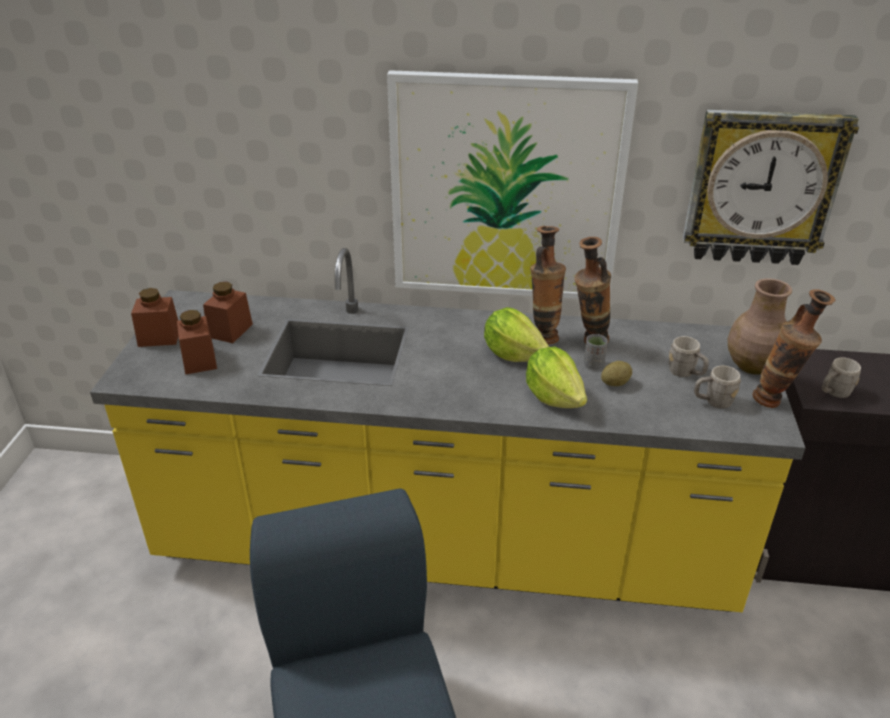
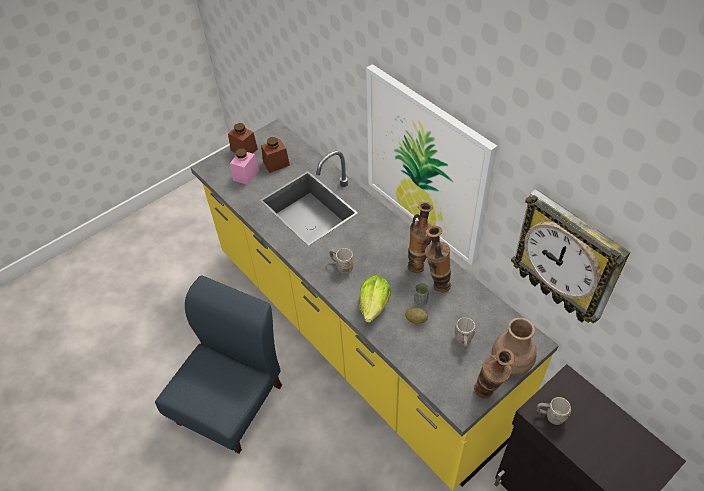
camera: 45 degrees right, 15 degrees up
(199, 360) = (246, 175): brown jar -> pink jar
(513, 354) = (388, 265): lettuce -> none
(713, 402) = (452, 368): grey mug -> grey mug (341, 266)

